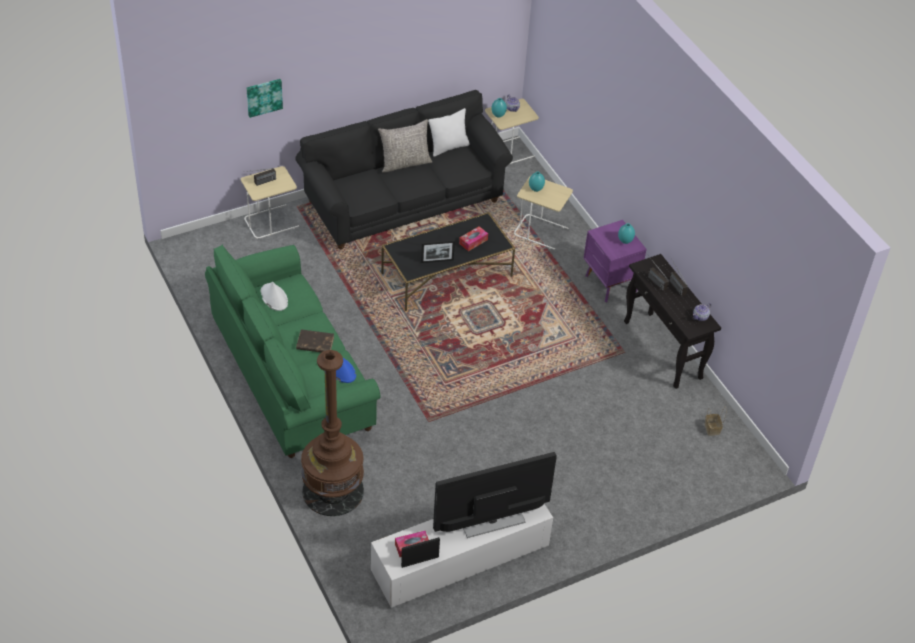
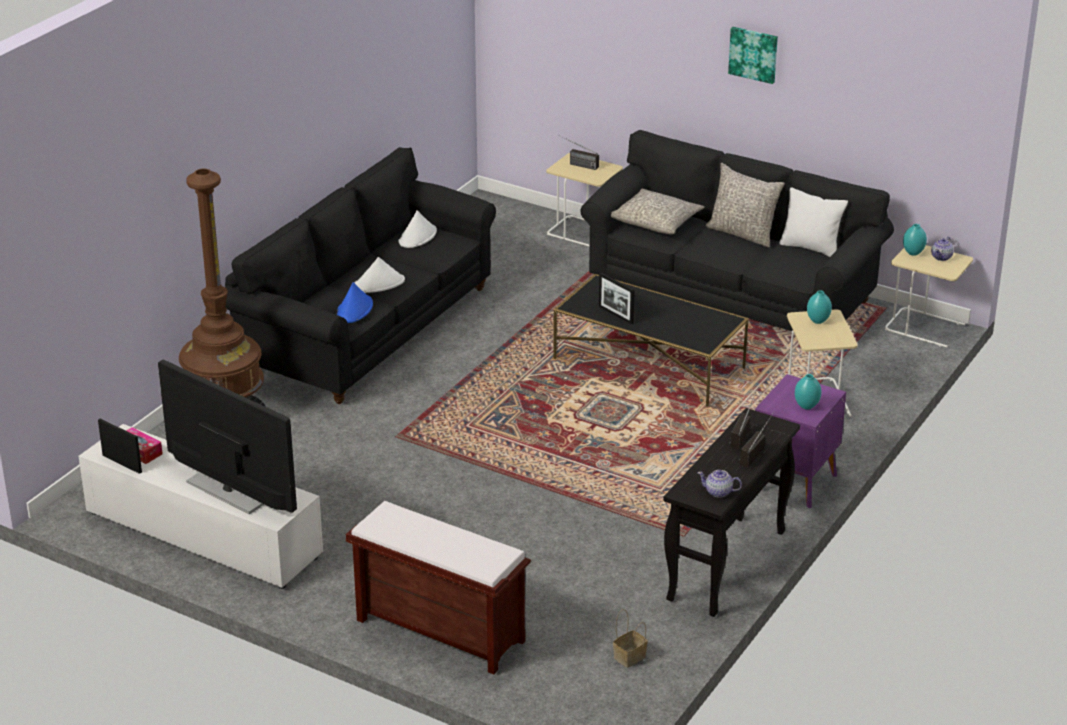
camera: 60 degrees right, 15 degrees down
(264, 97) = (609, 48): picture -> picture (753, 54)
(292, 376) = (368, 330): green sofa -> black sofa
(315, 343) = (379, 284): brown book -> white hat
(359, 188) = (656, 222): none -> grey pillow
(473, 241) = (681, 325): tissue box -> none
(635, 494) = (438, 630): none -> brown bench

